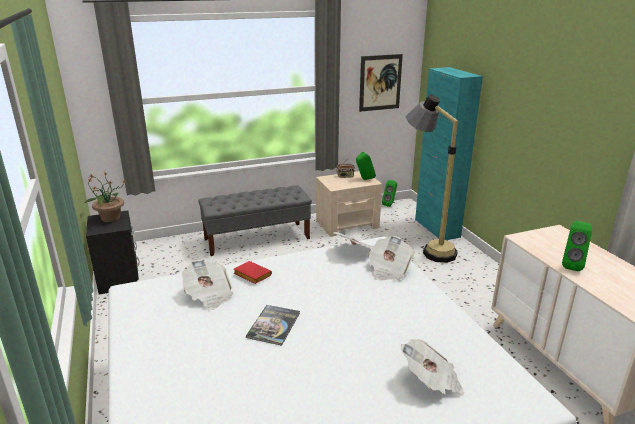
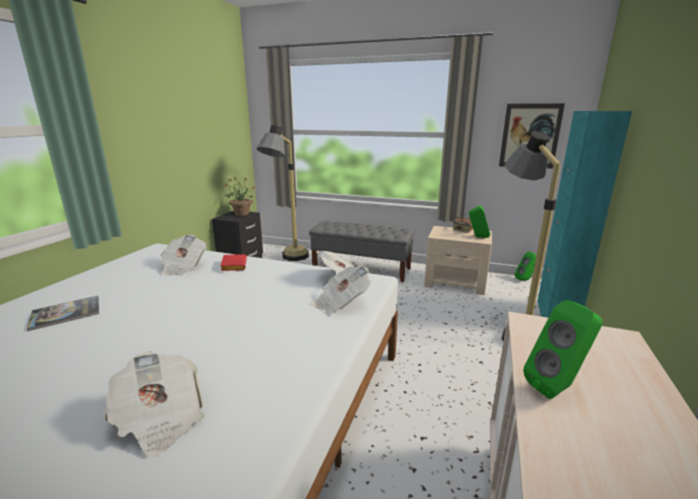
camera: 40 degrees right, 5 degrees down
(169, 256) = (288, 260): none -> floor lamp
(273, 325) = (171, 302): book -> book (66, 313)

